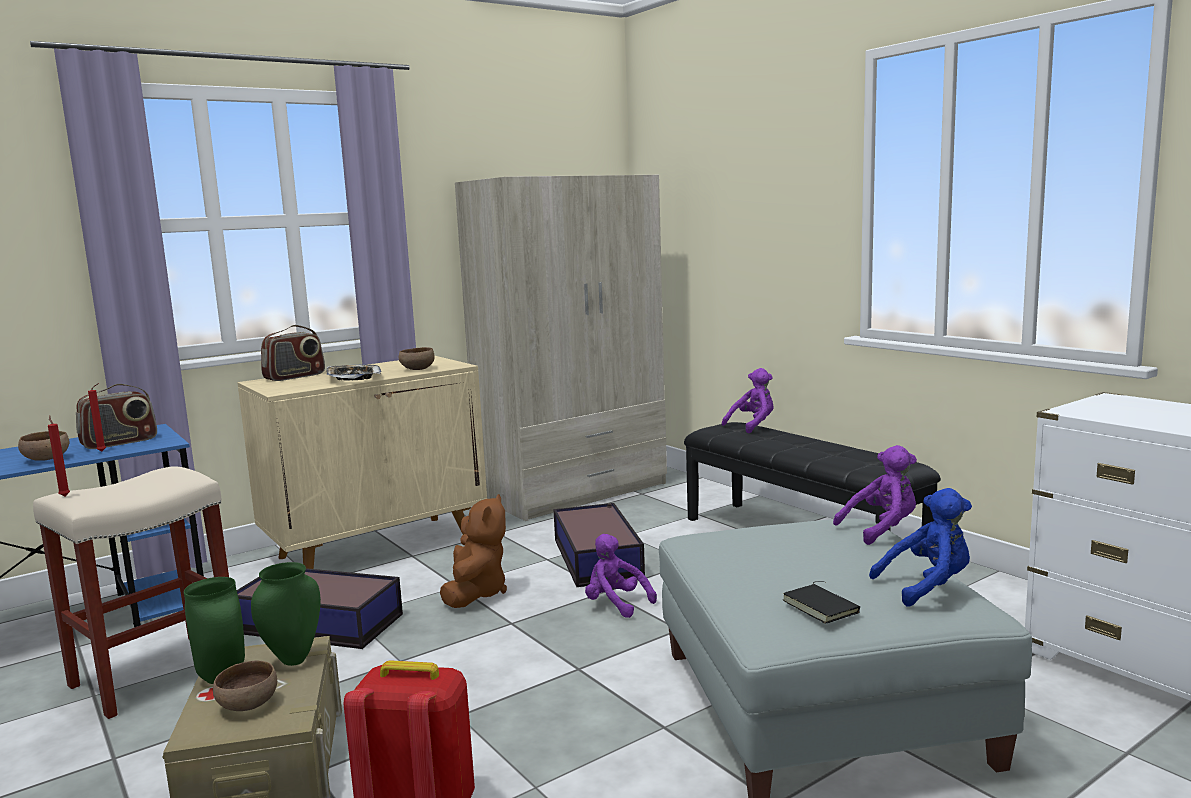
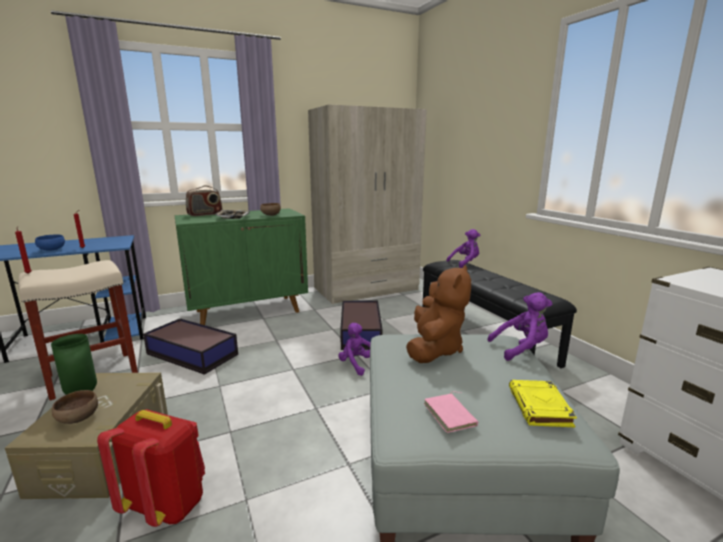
camera: 10 degrees right, 5 degrees up
(47, 459) = (52, 250): brown bowl -> blue bowl
(120, 443) = (98, 243): radio -> none
(292, 659) = (128, 387): green vase -> none
(378, 548) = (249, 311): beige cabinet -> green cabinet
(475, 593) = (283, 346): brown plush toy -> brown plush toy (434, 349)
(822, 607) = (451, 415): black book -> pink book
(927, 587) = (540, 407): blue plush toy -> yellow book

